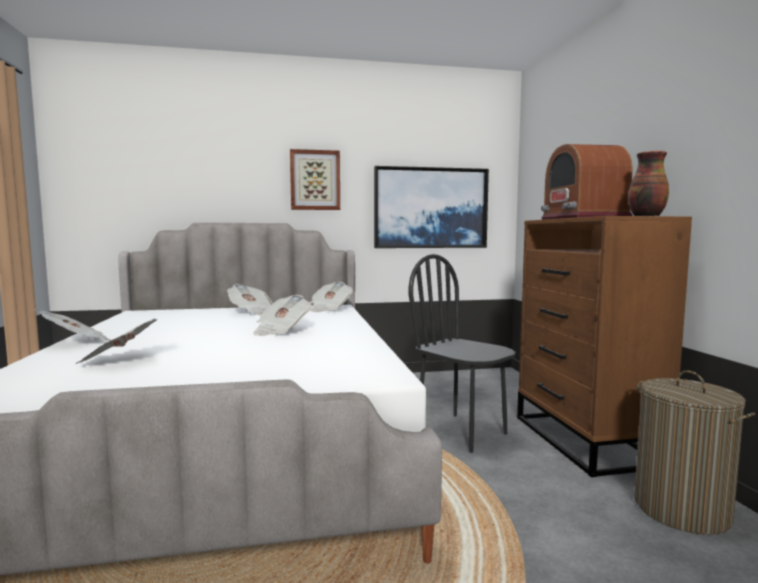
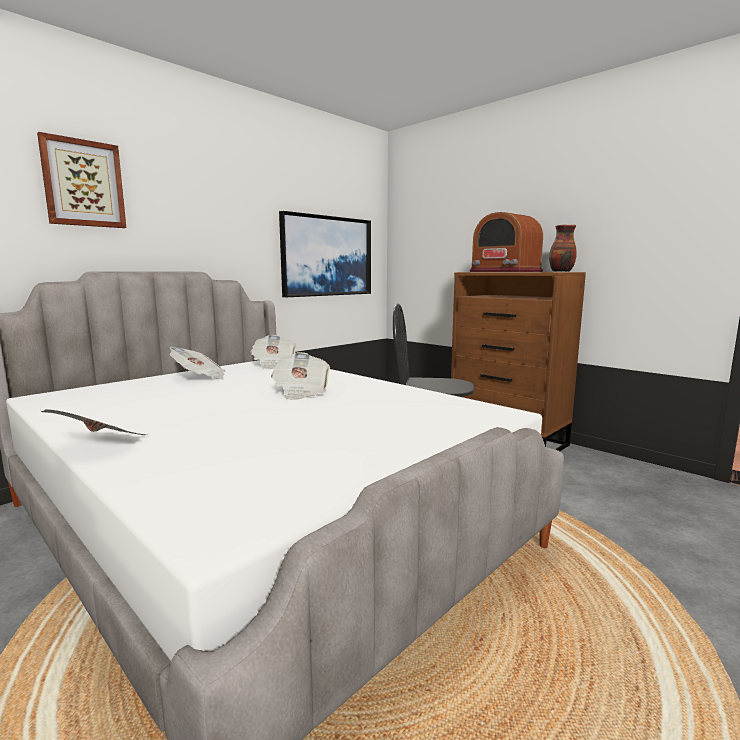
camera: 35 degrees left, 5 degrees up
(119, 361) = (239, 452): newspaper -> none
(315, 180) = (223, 222): picture -> picture (83, 183)
(681, 509) = (603, 467): laundry basket -> none

